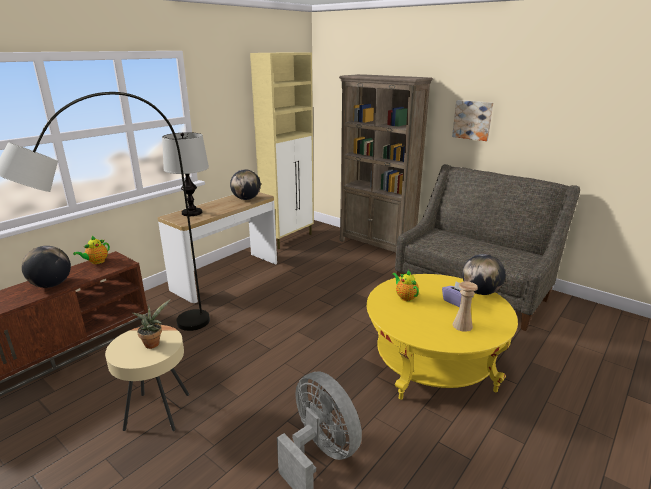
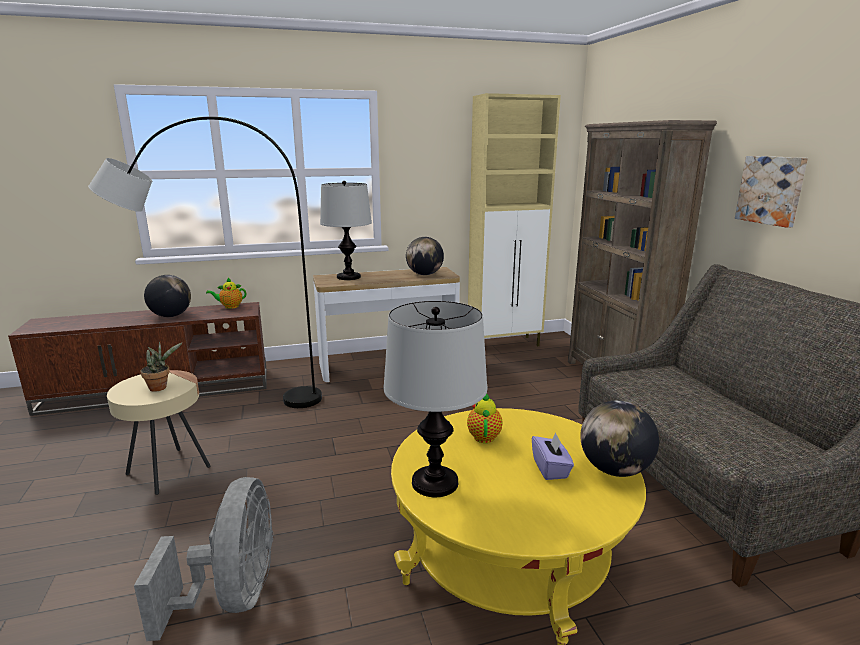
camera: 35 degrees right, 5 degrees down
(418, 330) = (434, 482): none -> table lamp
(462, 325) = (509, 503): beige vase -> none

